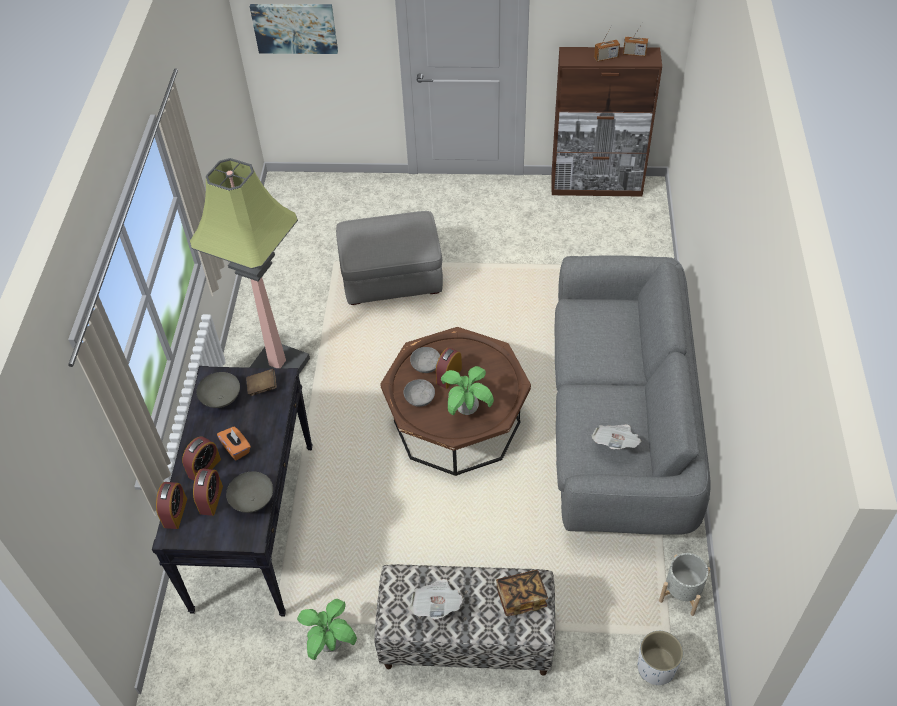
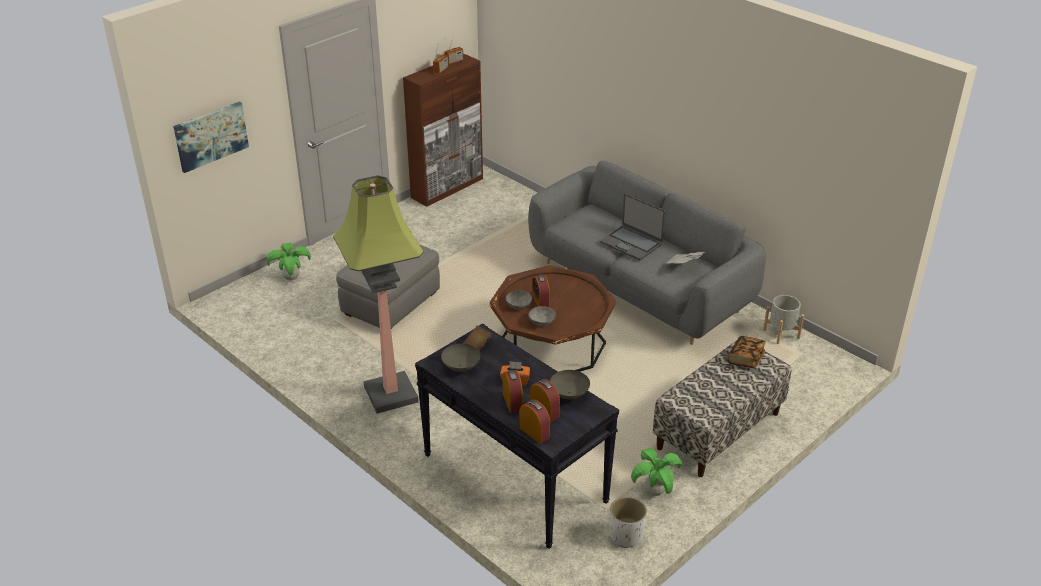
camera: 50 degrees left, 15 degrees down
(437, 605) = (713, 393): newspaper -> none
(467, 410) = (577, 309): potted plant -> potted plant (291, 278)
(605, 377) = (631, 243): none -> laptop
(655, 668) = (818, 371): white planter -> white planter (626, 536)

